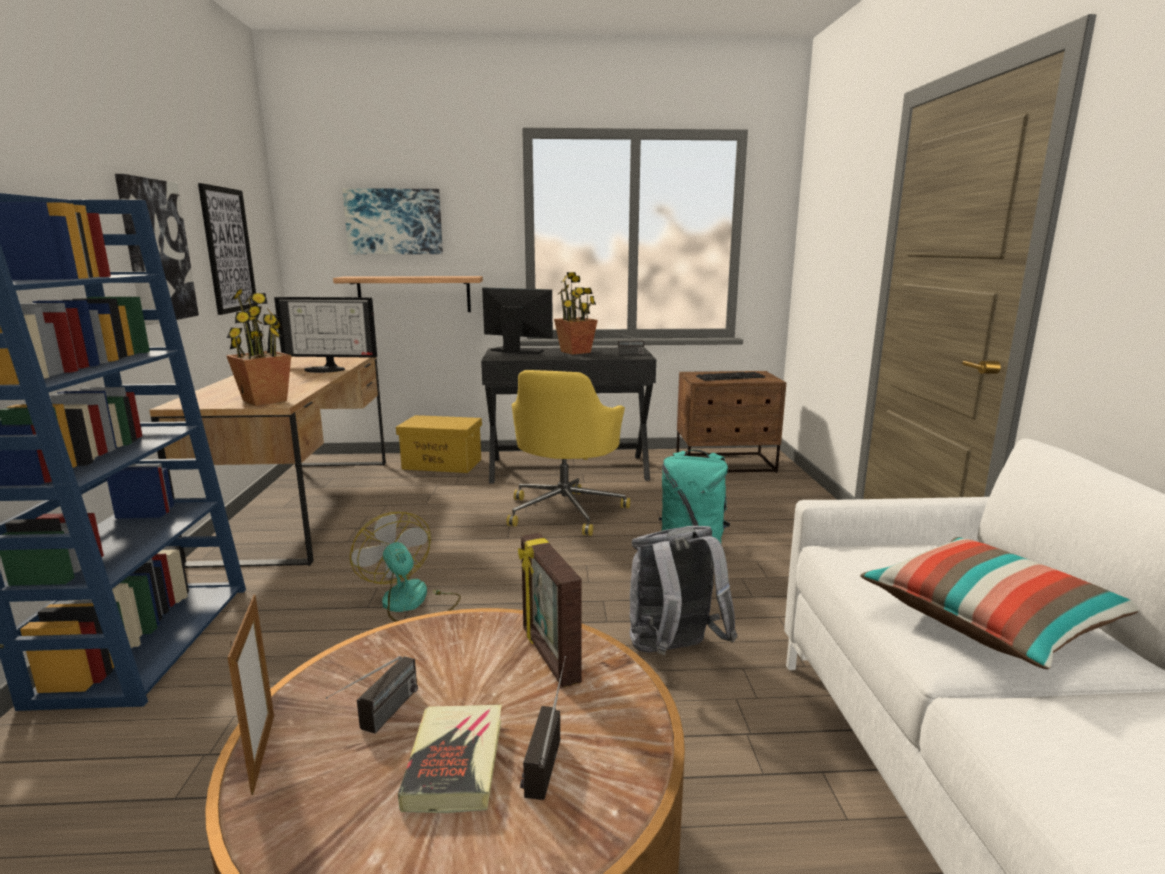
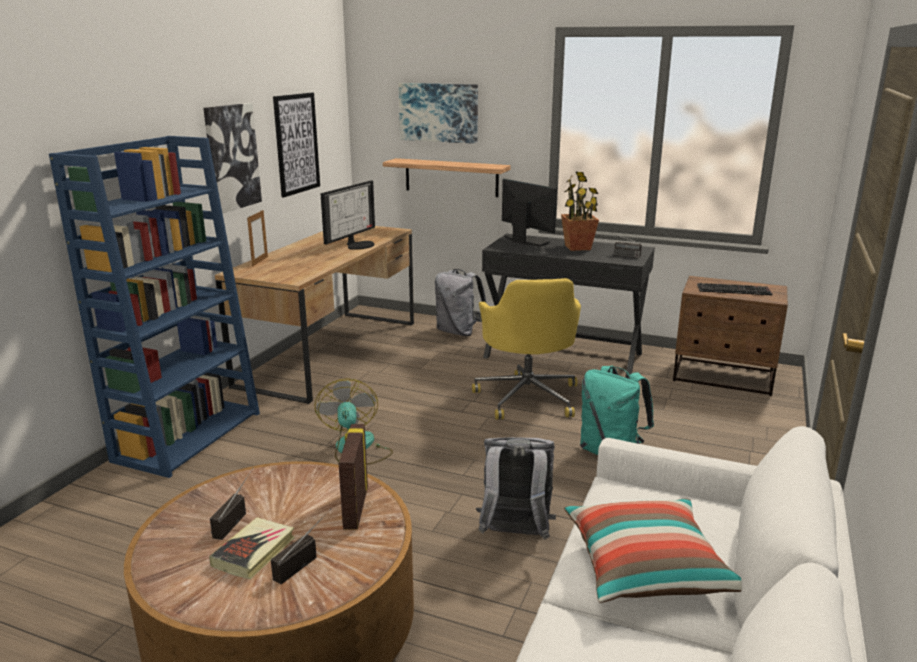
camera: 25 degrees right, 5 degrees up
(263, 752) = (171, 517): picture frame -> picture frame (260, 261)
(264, 400) = (288, 276): potted plant -> none
(327, 369) = (358, 245): monitor -> monitor turned 90 degrees counterclockwise
(379, 721) = (235, 518): radio -> radio turned 150 degrees clockwise
(443, 464) = (458, 332): yellow storage box -> grey backpack
(566, 510) = (527, 396): yellow office chair -> yellow office chair turned 45 degrees counterclockwise

